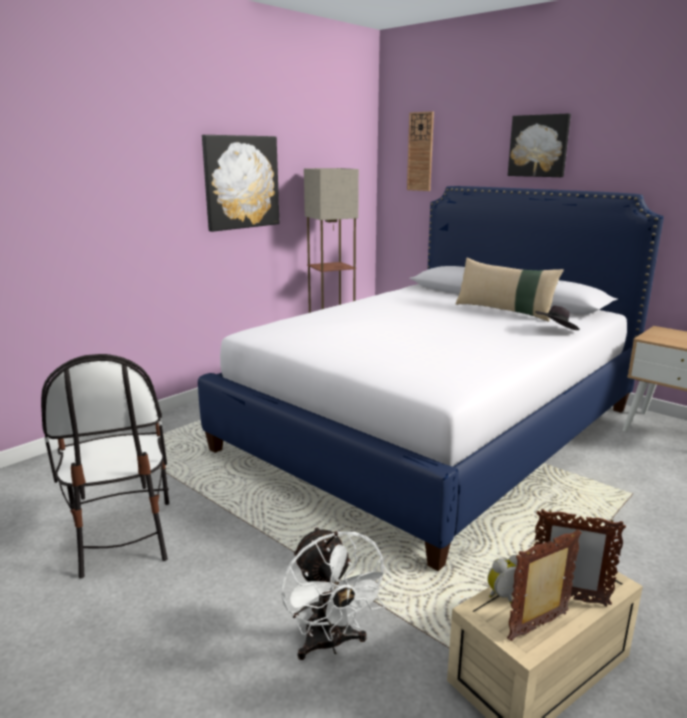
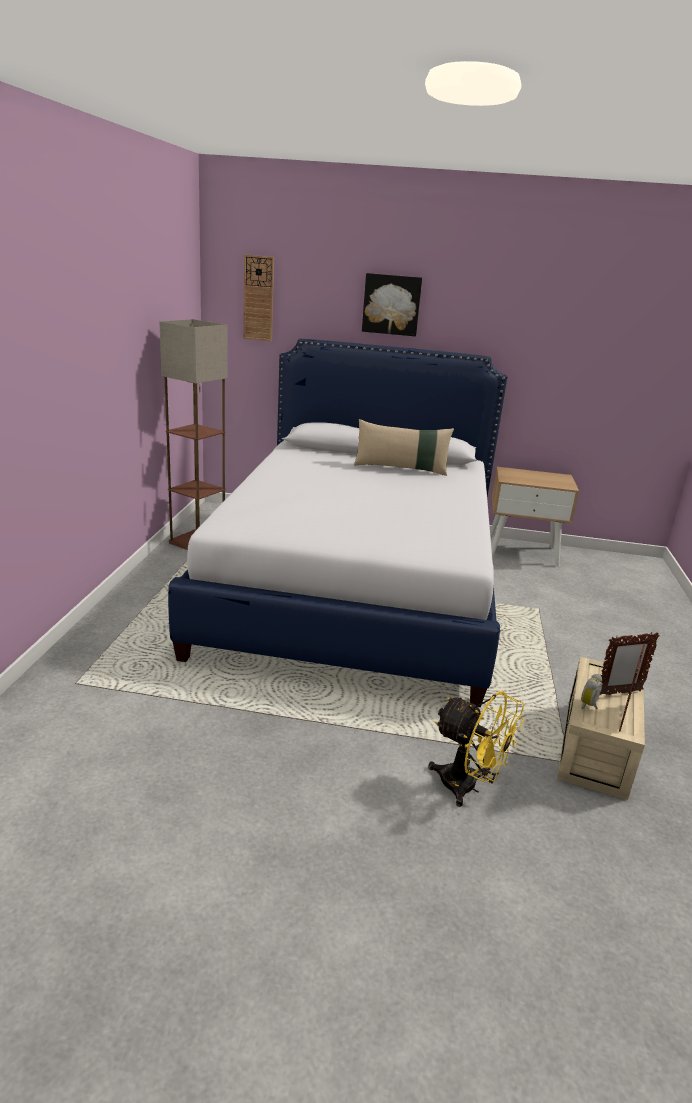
camera: 35 degrees left, 5 degrees up
(122, 536) = (197, 772): chair -> none
(241, 182) = (113, 344): picture -> none
(331, 644) = (467, 787): white fan -> yellow fan
(556, 331) = (464, 485): black hat -> none

